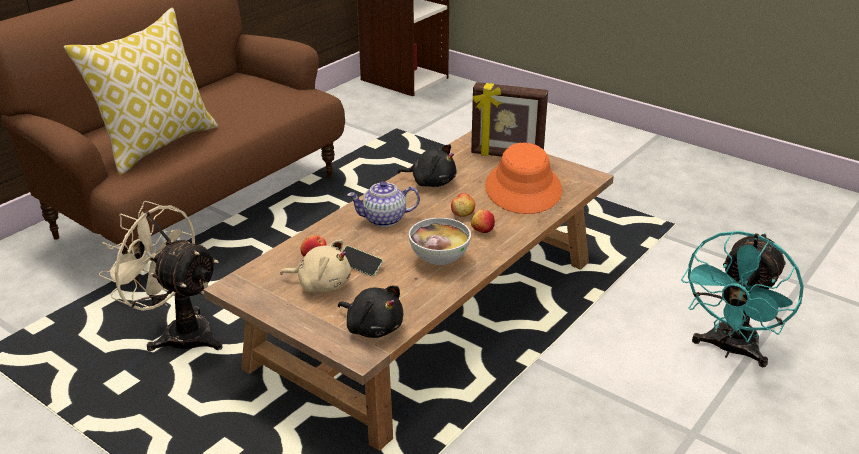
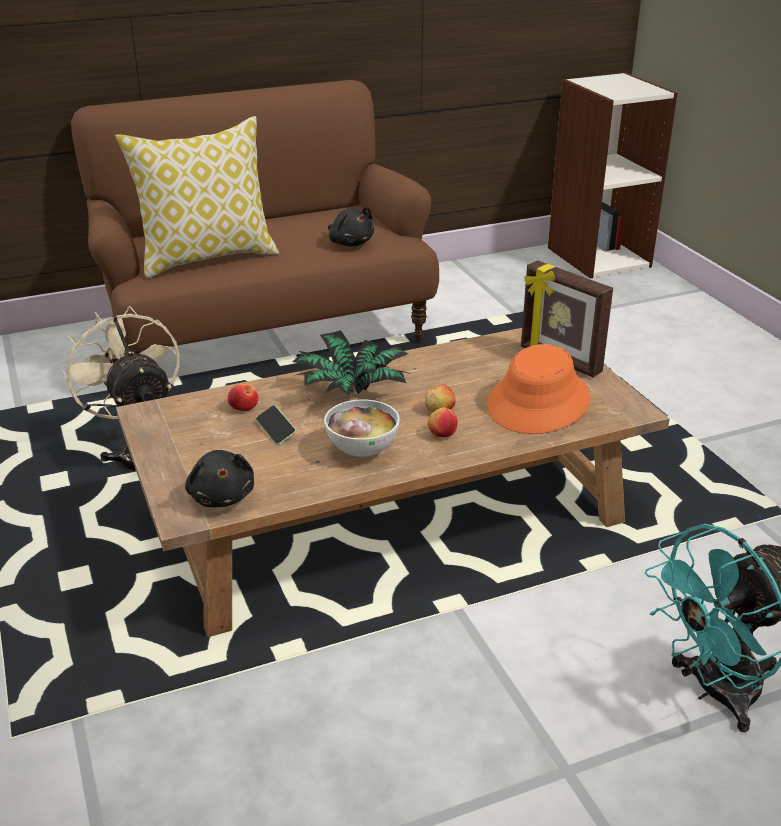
camera: 30 degrees right, 0 degrees up
(321, 284) = (221, 437): beige plush toy -> none
(385, 219) = (352, 391): teapot -> potted plant
(431, 182) = (442, 366): black plush toy -> black plush toy (350, 243)

